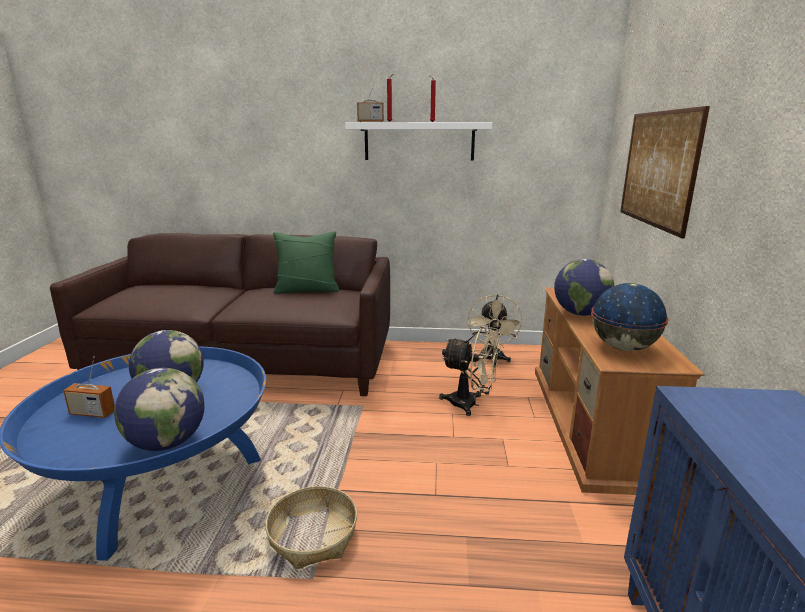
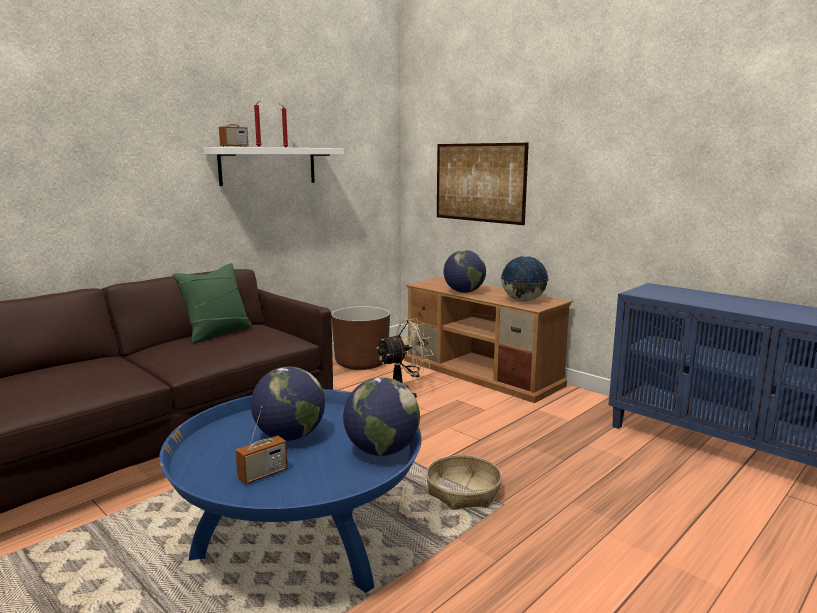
camera: 50 degrees left, 5 degrees down
(492, 359) = (361, 363): beige fan -> brown planter

